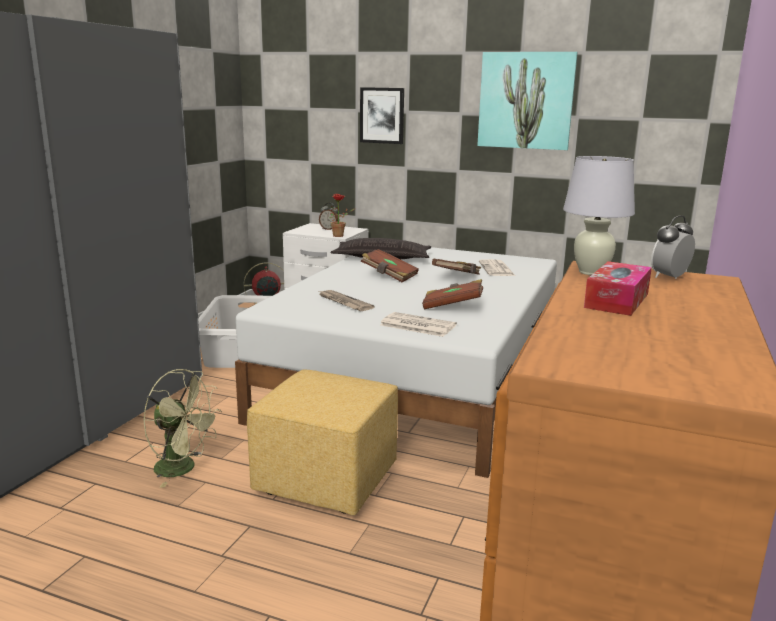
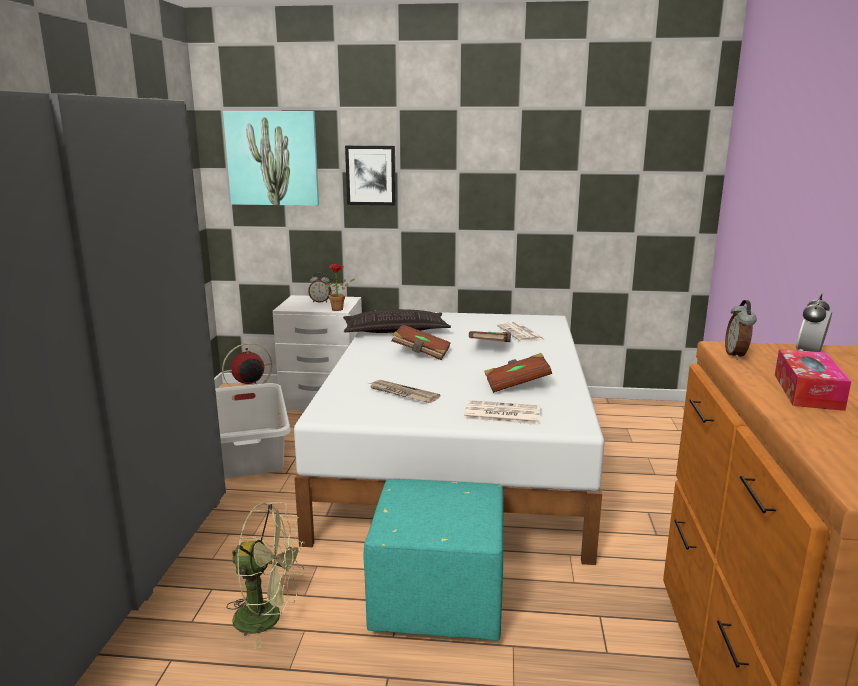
camera: 15 degrees left, 0 degrees up
(328, 480) = (439, 600): yellow ottoman -> turquoise ottoman
(525, 100) = (527, 157): picture -> picture (272, 158)
(591, 272) = (737, 355): white table lamp -> alarm clock

